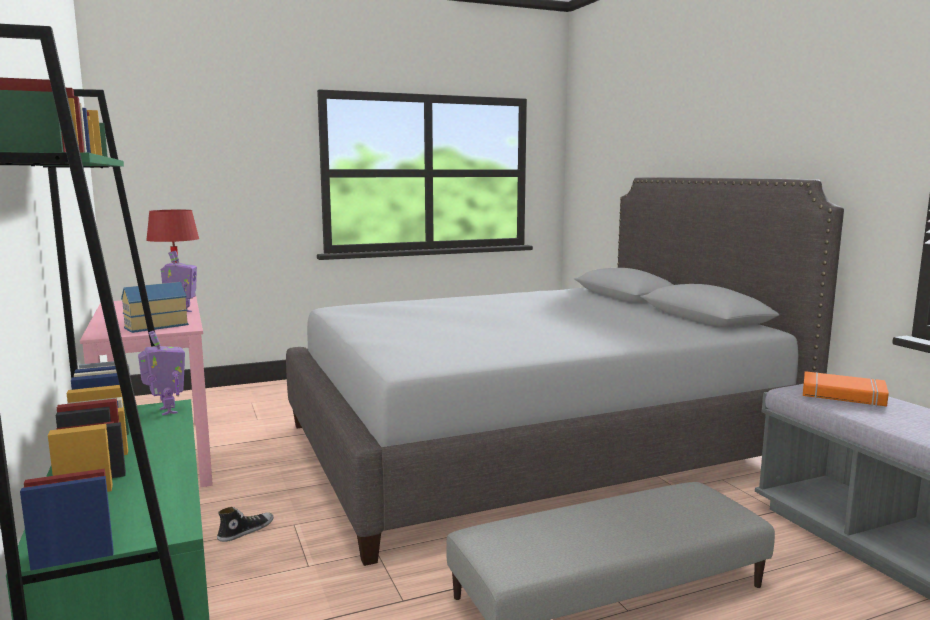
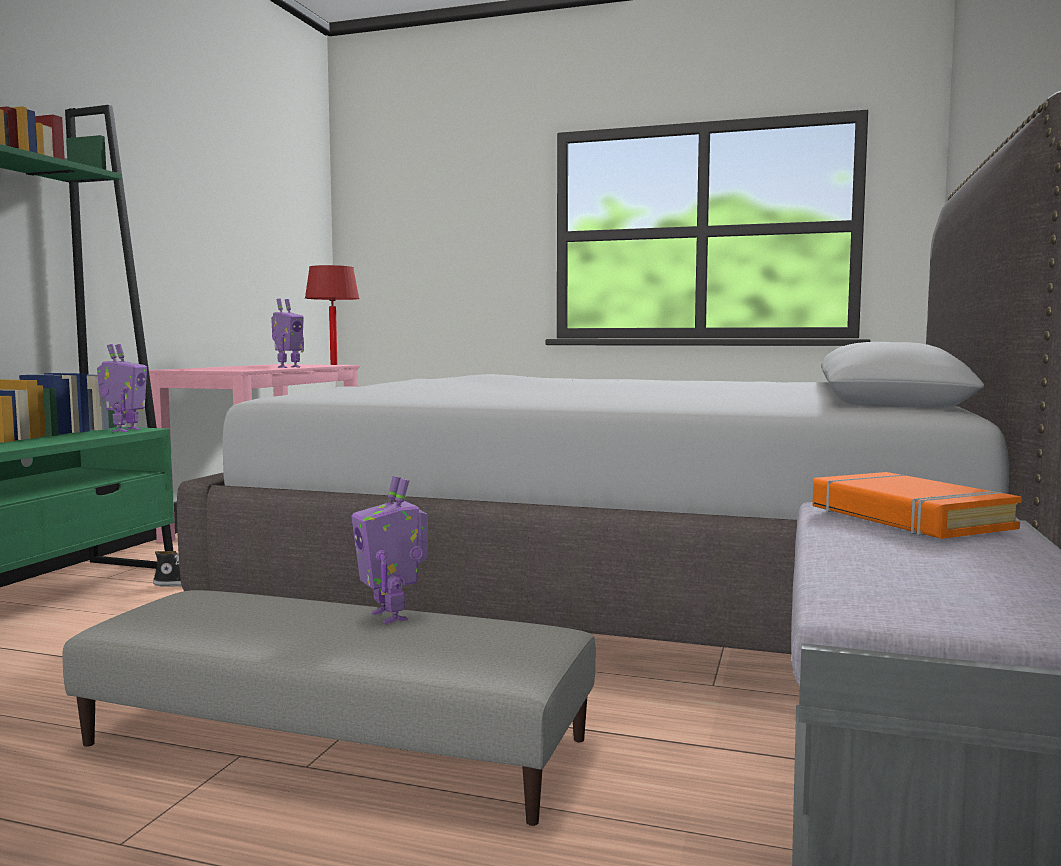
camera: 40 degrees right, 5 degrees down
(155, 326) = (228, 369): toy house -> none
(617, 505) = (392, 616): none -> toy robot

